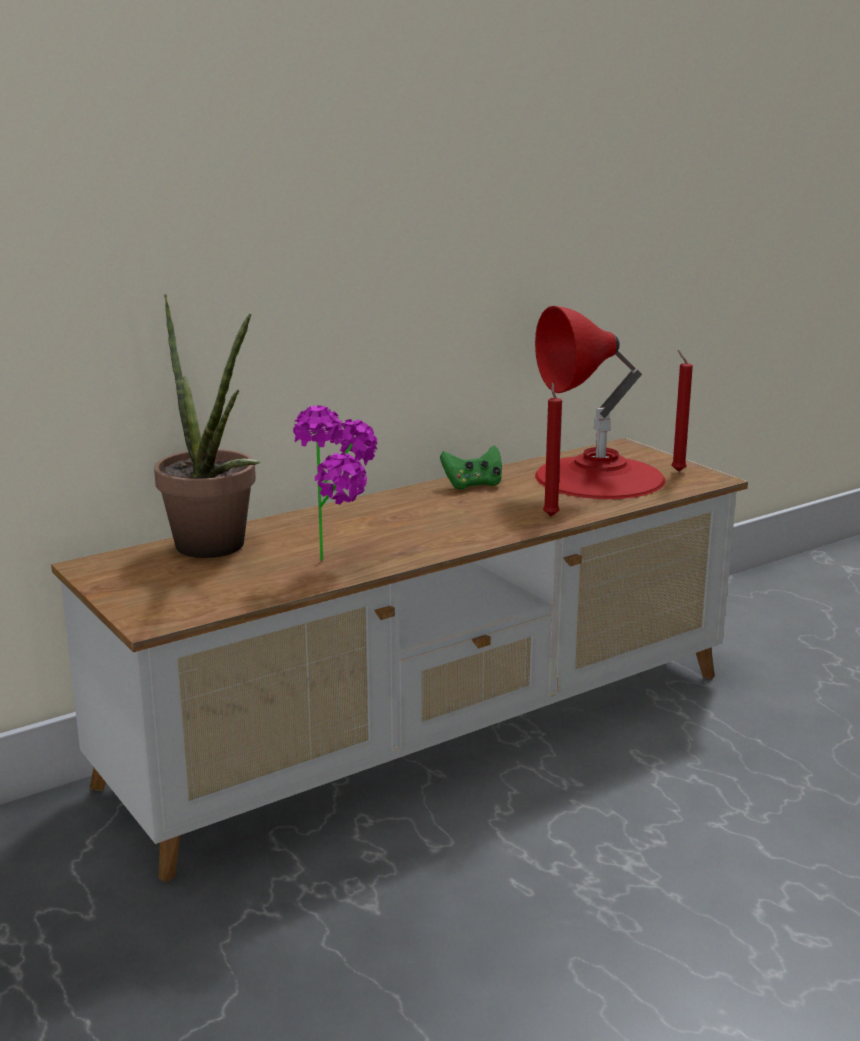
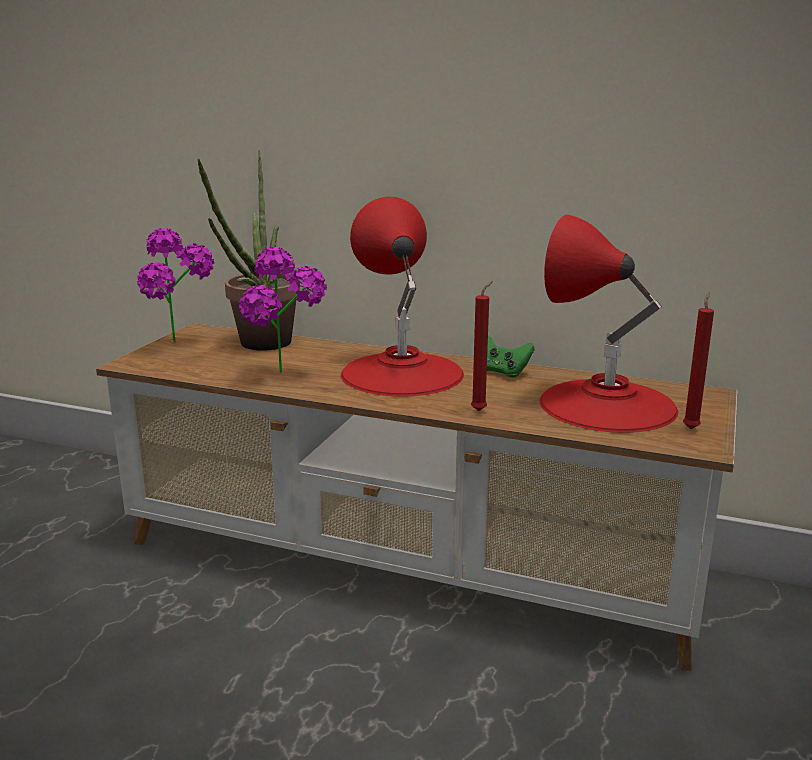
camera: 55 degrees right, 0 degrees up
(135, 584) = (182, 345): none -> potted plant
(414, 517) = (401, 373): none -> red table lamp

